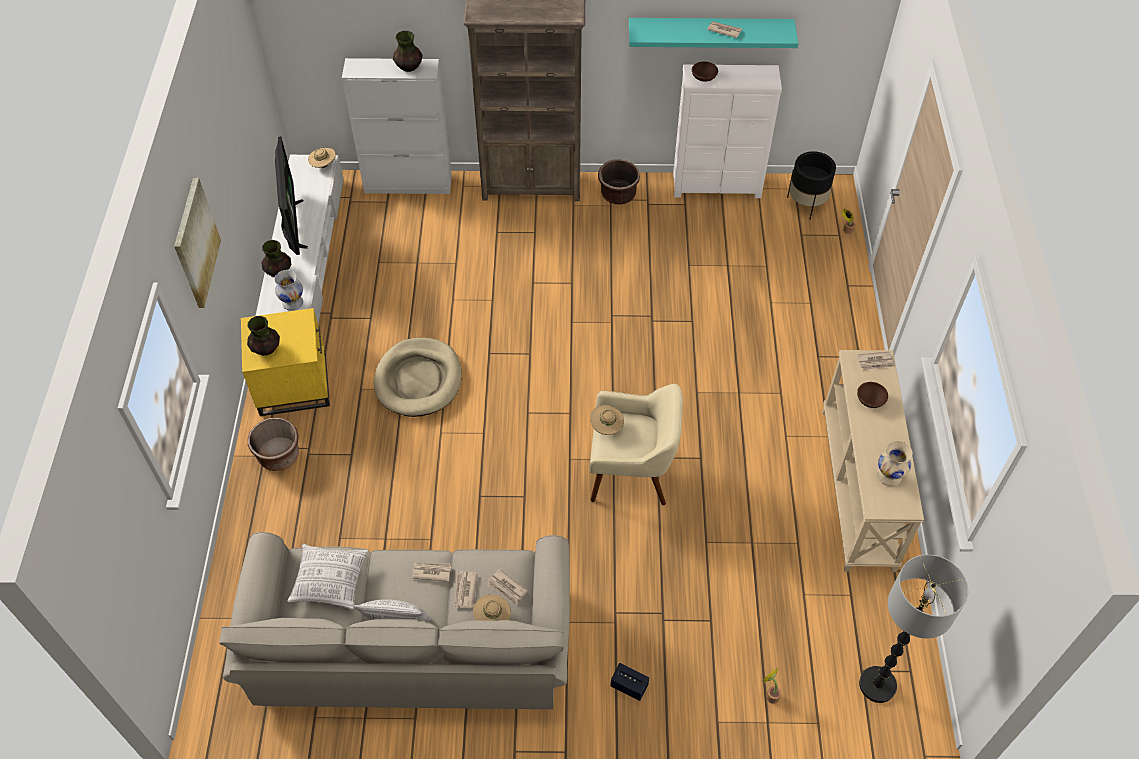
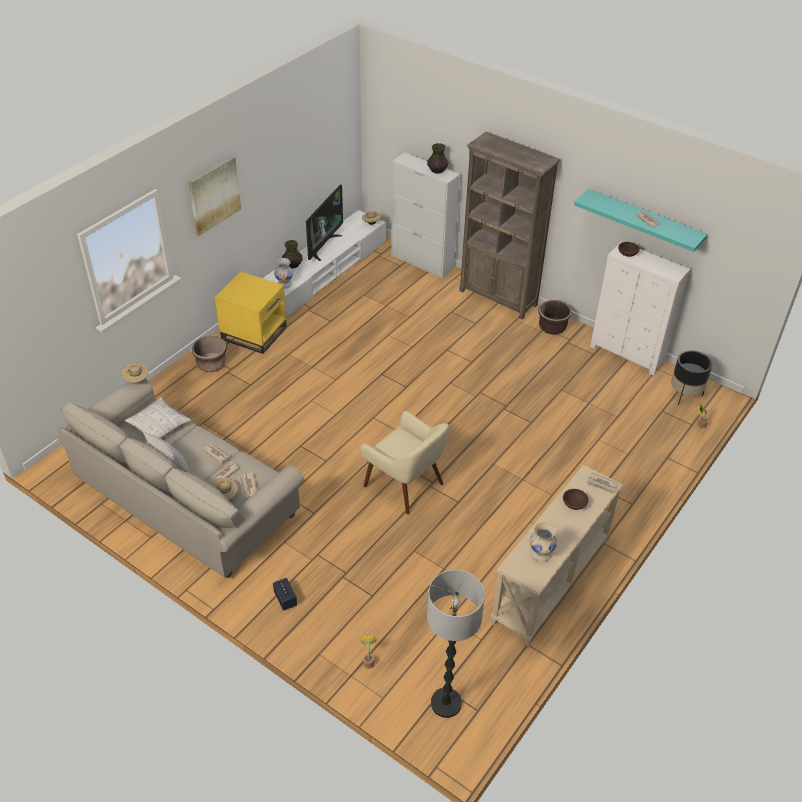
camera: 35 degrees right, 10 degrees down
(266, 348) = (238, 292): vase -> none
(418, 380) = (326, 366): beige dog bed -> none
(606, 427) = (394, 435): beige hat -> beige hat (136, 380)

